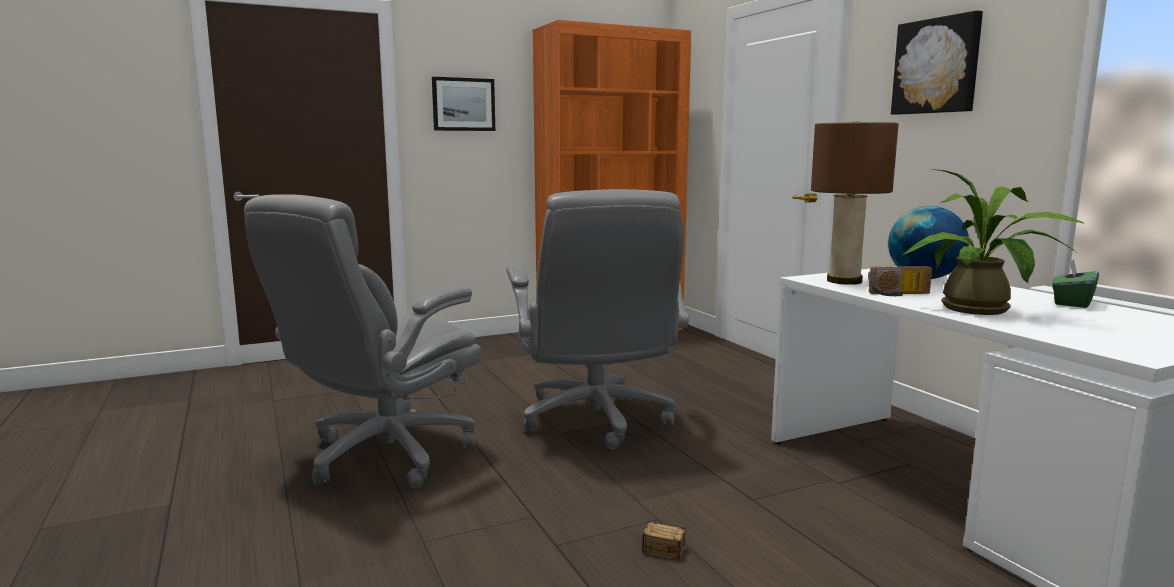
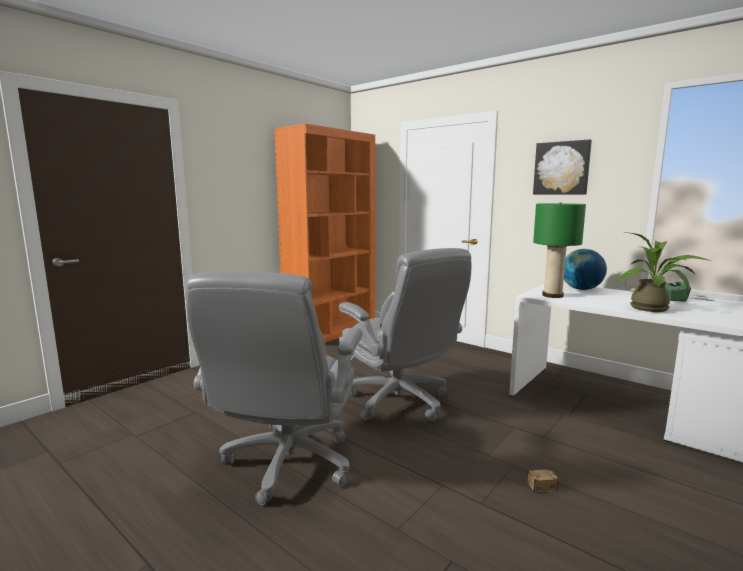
camera: 25 degrees left, 0 degrees up
(463, 104) = (231, 181): picture -> none
(843, 281) = (552, 295): brown table lamp -> green table lamp
(899, 294) = (597, 302): radio -> none

